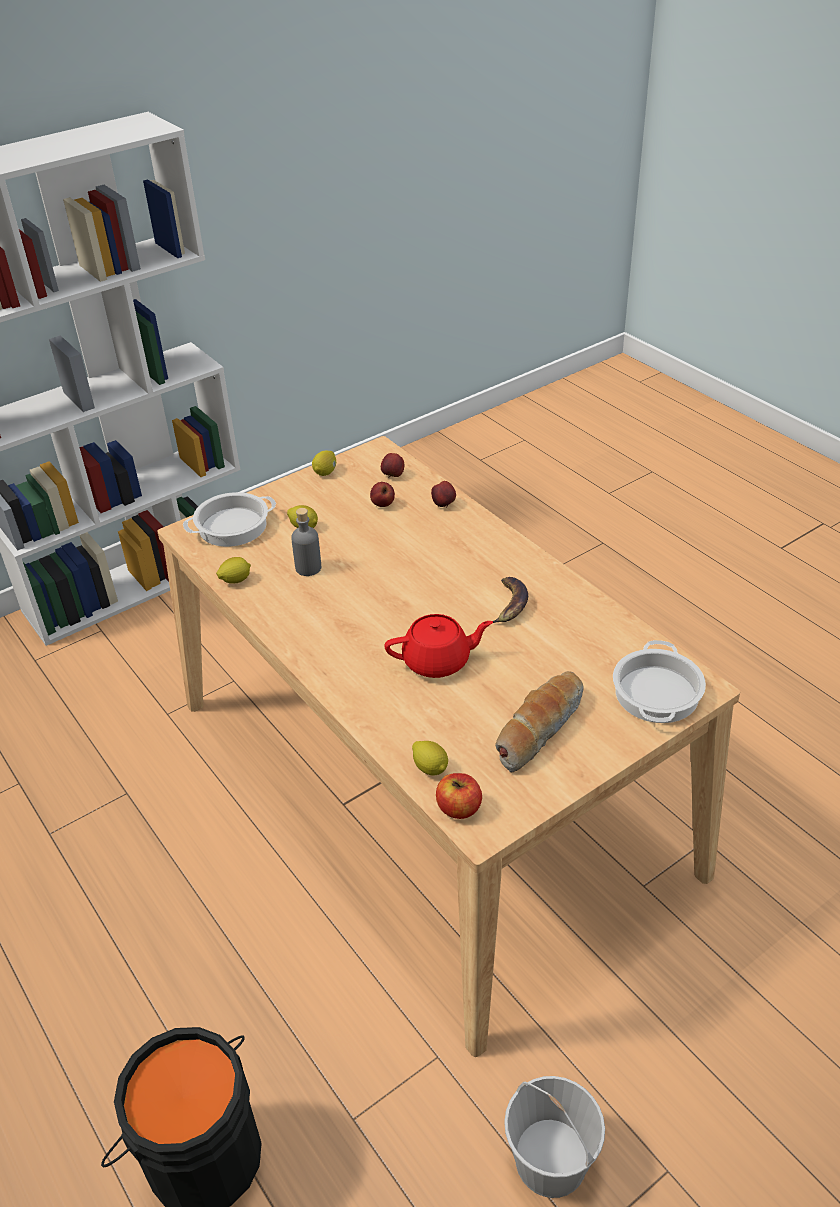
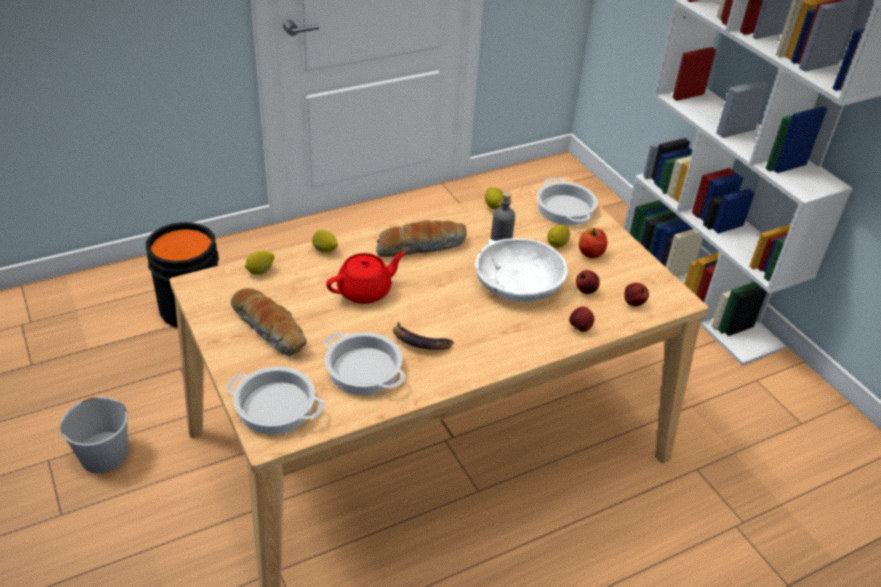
camera: 95 degrees right, 0 degrees up
(325, 472) = (642, 263): lemon -> lemon (325, 250)
(335, 630) = (420, 246): none -> bread
(383, 549) = (517, 282): none -> white bowl
(438, 661) = (365, 291): red teapot -> red teapot turned 120 degrees counterclockwise
(459, 808) = (218, 278): apple -> apple (591, 253)
(571, 639) = (362, 370): none -> cooking pot

